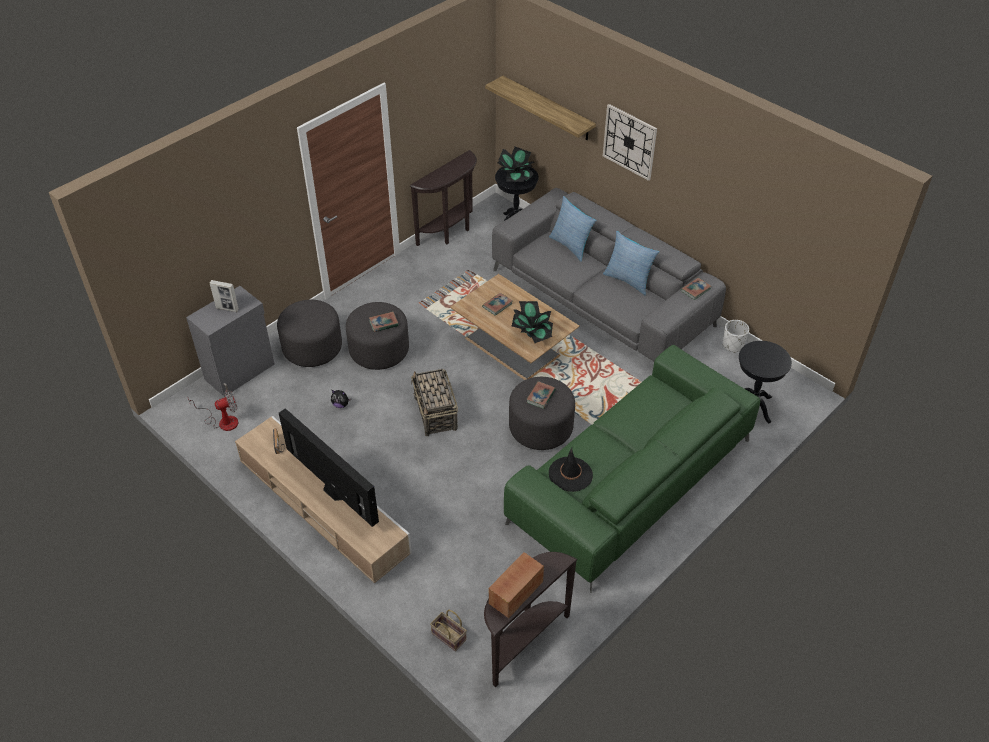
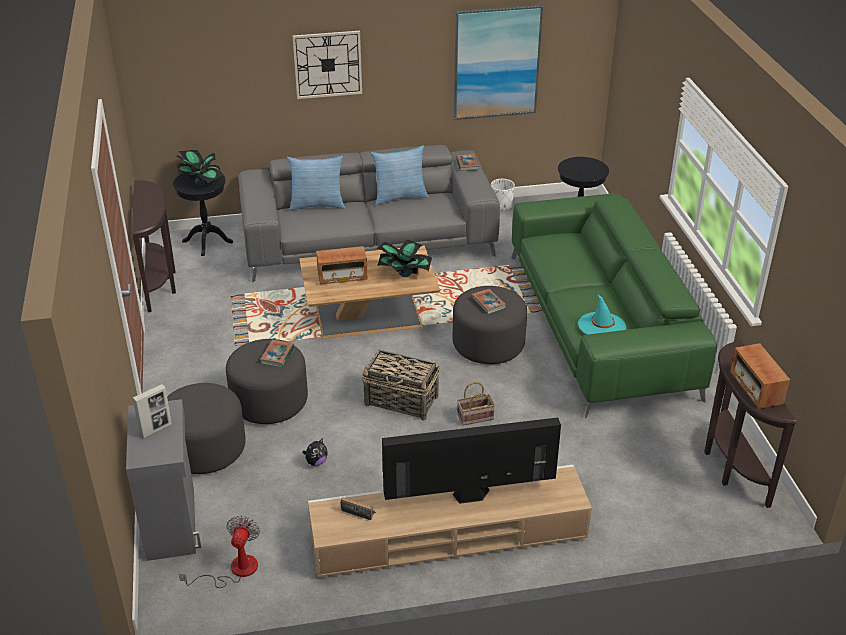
camera: 55 degrees left, 10 degrees down
(447, 636) = (691, 514): basket -> basket (474, 417)
(497, 305) = (342, 276): book -> radio
(547, 108) = (207, 85): shelf -> none
(570, 474) = (602, 326): black hat -> turquoise hat
(761, 220) = (496, 62): none -> picture

